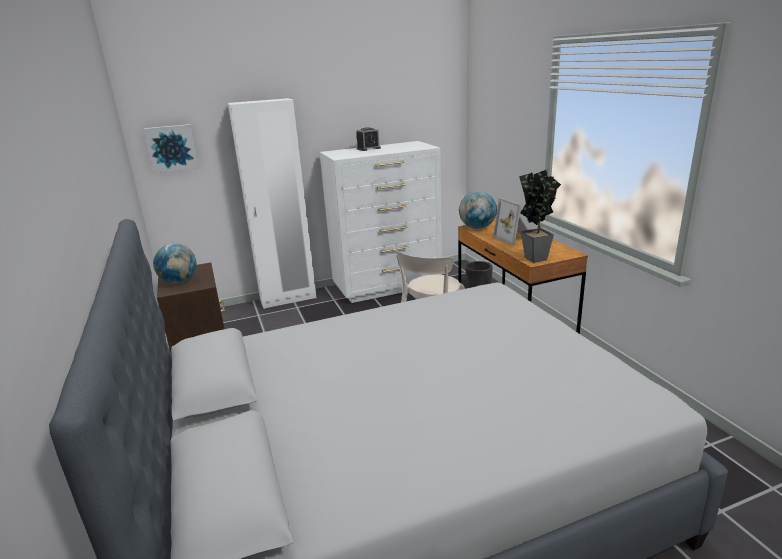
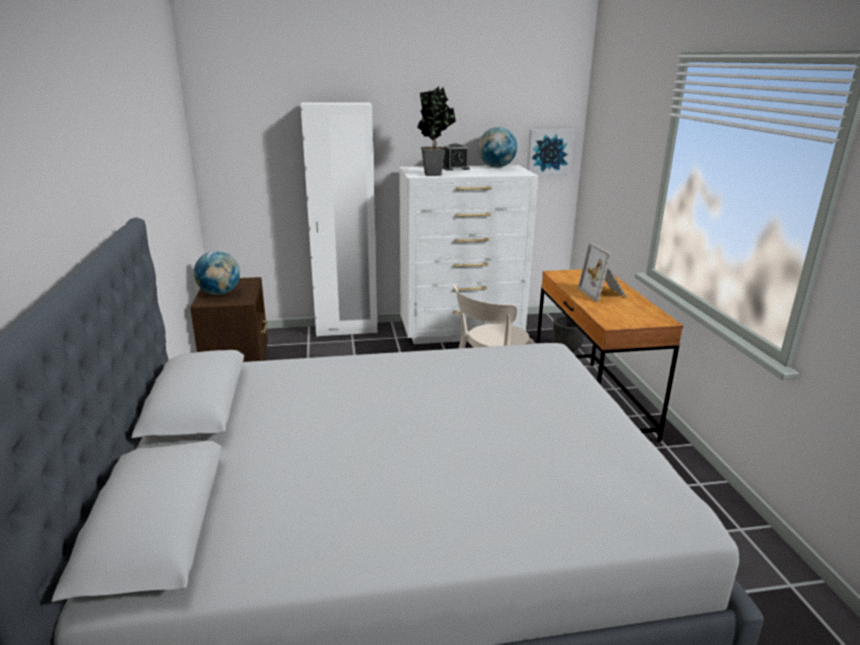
camera: 10 degrees right, 0 degrees up
(172, 148) = (236, 147): picture -> picture (549, 152)
(477, 228) = (564, 275): globe -> globe (496, 167)
(535, 257) = (616, 319): potted plant -> potted plant (434, 173)

